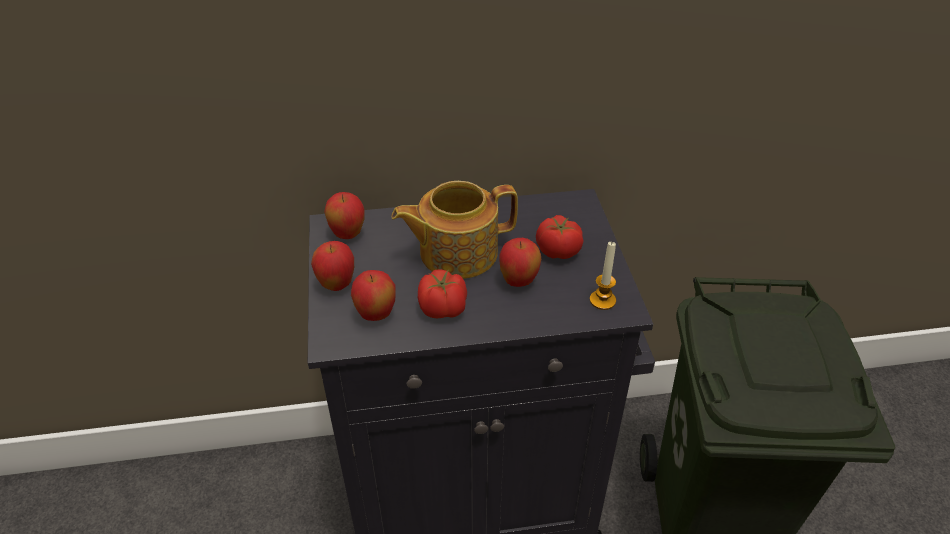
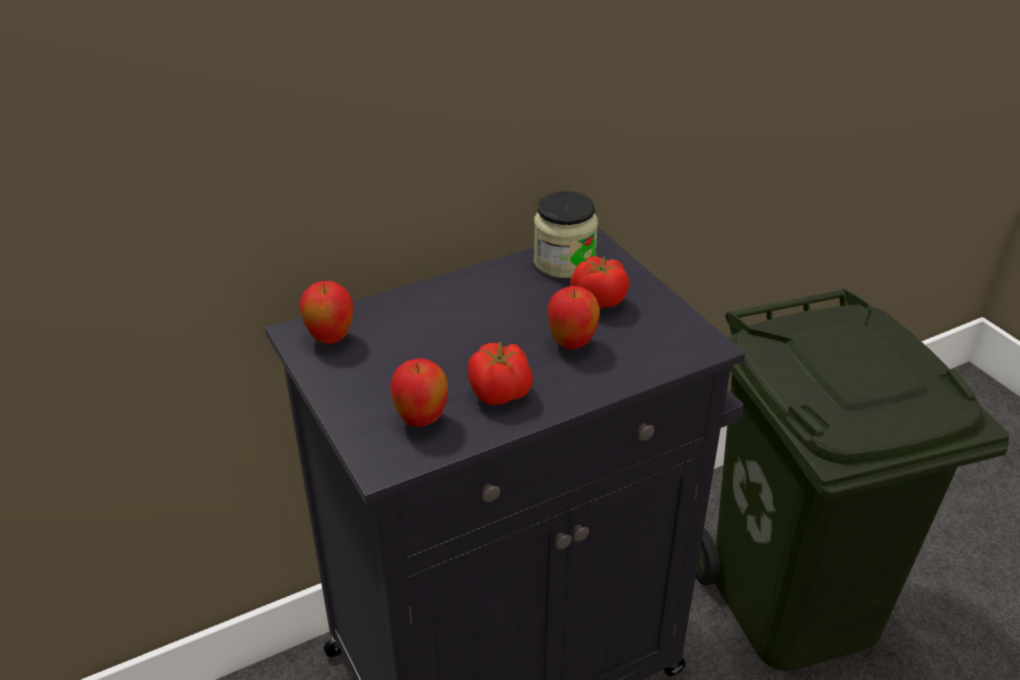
camera: 20 degrees left, 5 degrees down
(337, 285) = (350, 398): apple -> none
(456, 252) = (479, 329): teapot -> none
(550, 212) = (564, 262): none -> jar
(602, 300) = (677, 341): candle -> none

